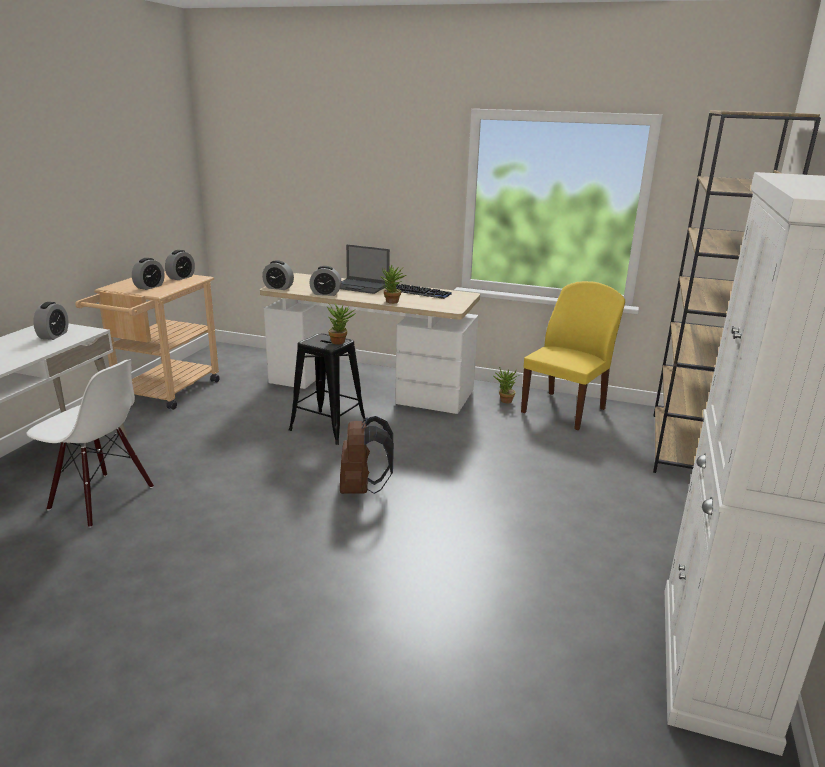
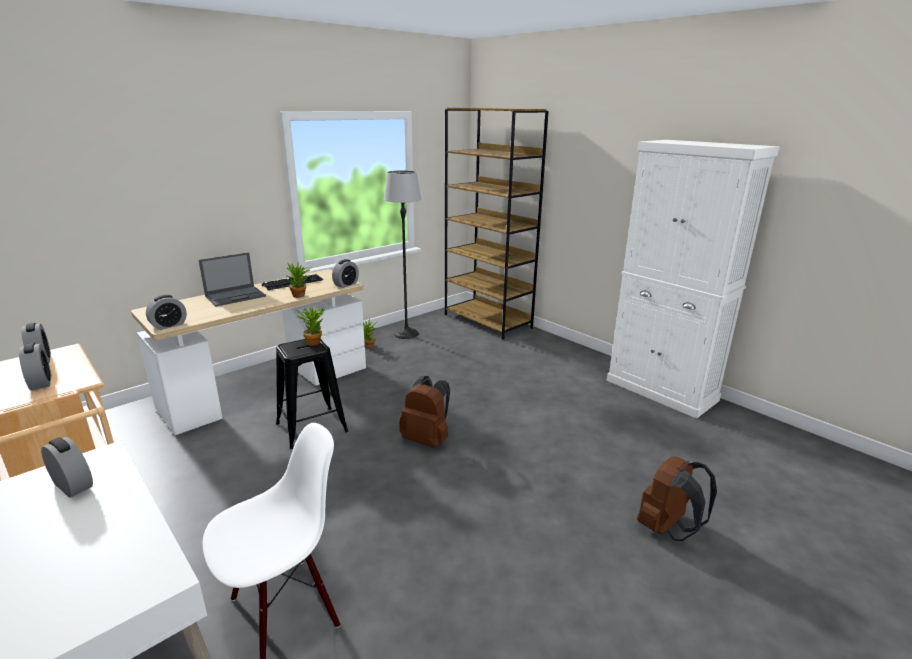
camera: 60 degrees left, 0 degrees up
(321, 721) = (667, 528): none -> brown backpack
(325, 294) = (230, 311): alarm clock -> alarm clock (346, 284)
(565, 410) = (406, 334): yellow chair -> floor lamp

